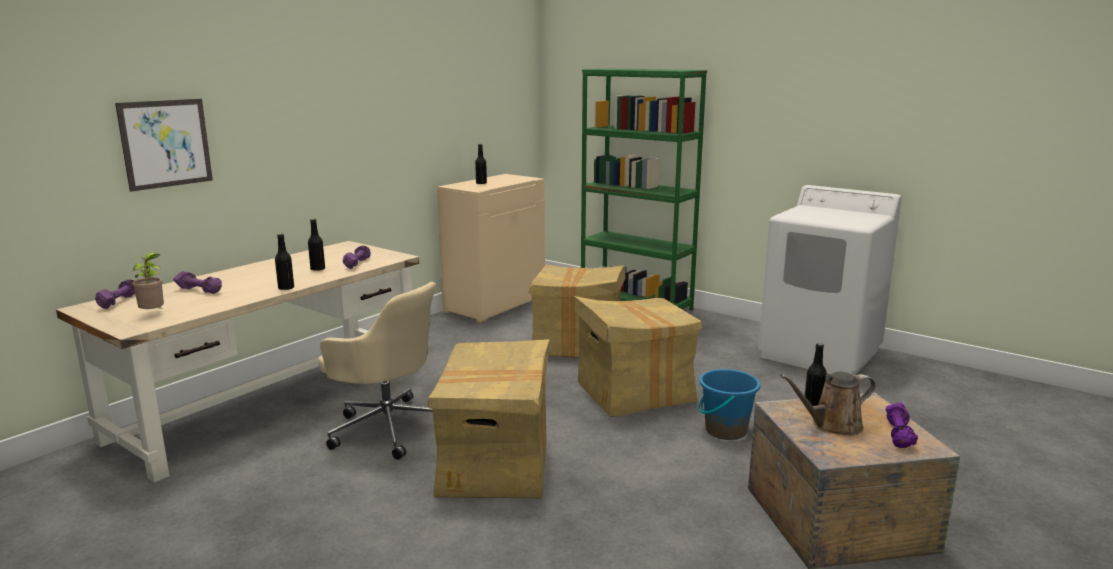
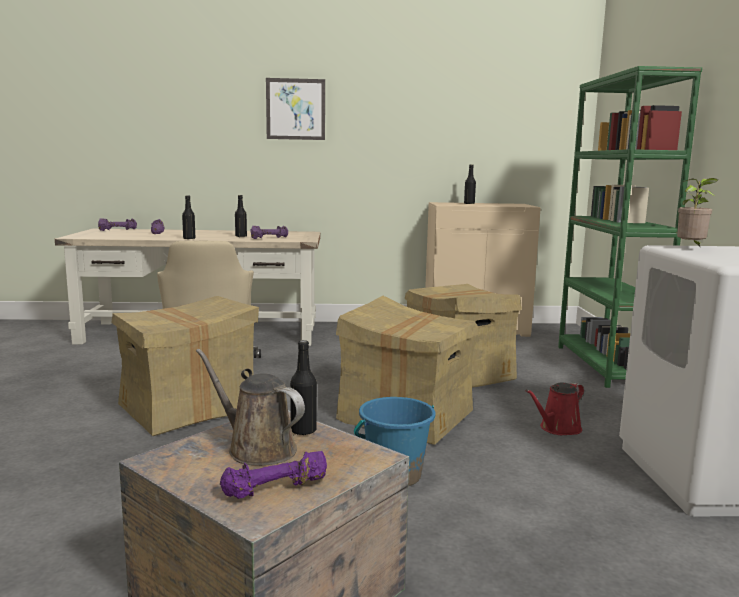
camera: 50 degrees right, 5 degrees down
(154, 314) = (104, 235): potted plant -> potted plant (691, 248)
(166, 143) = (178, 132): picture -> picture (295, 109)
(715, 360) = (557, 429): none -> red watering can

